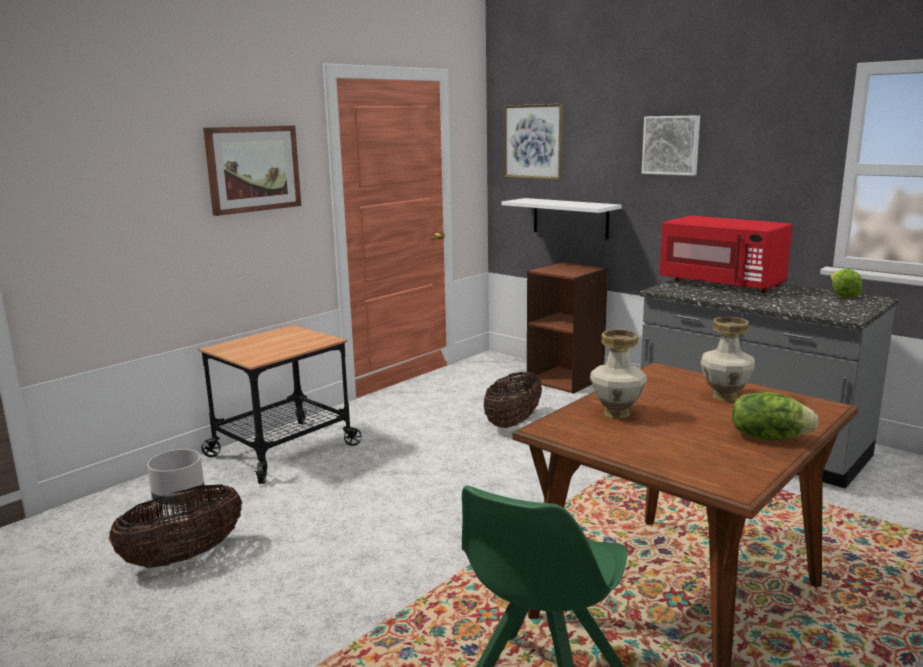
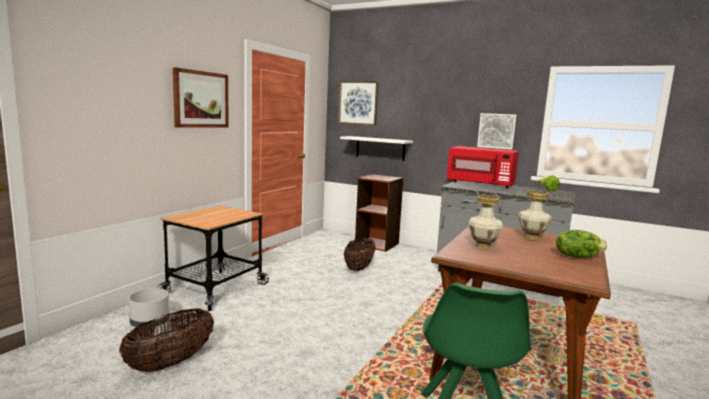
camera: 15 degrees left, 5 degrees down
(671, 145) = (444, 107): picture -> picture (496, 131)

